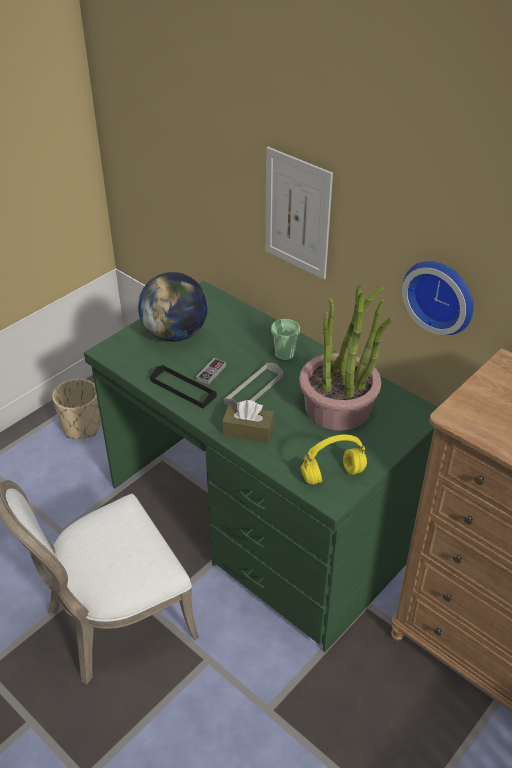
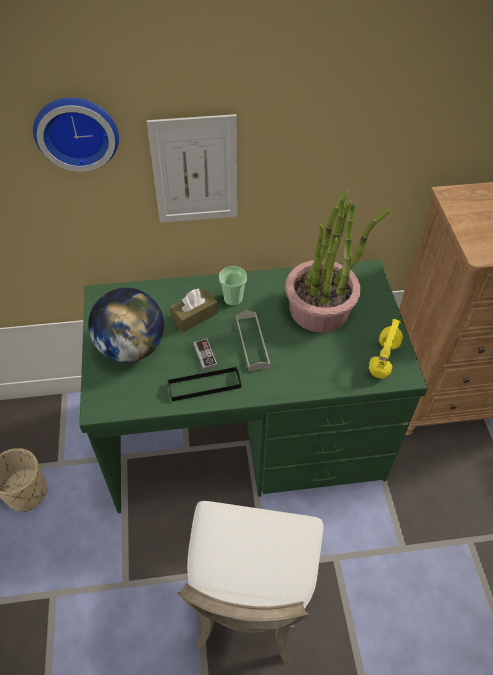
camera: 50 degrees left, 10 degrees up
(248, 431) = (294, 376): brown tissue box -> brown tissue box (194, 316)
(441, 295) = (364, 172): wall clock -> wall clock (77, 131)

